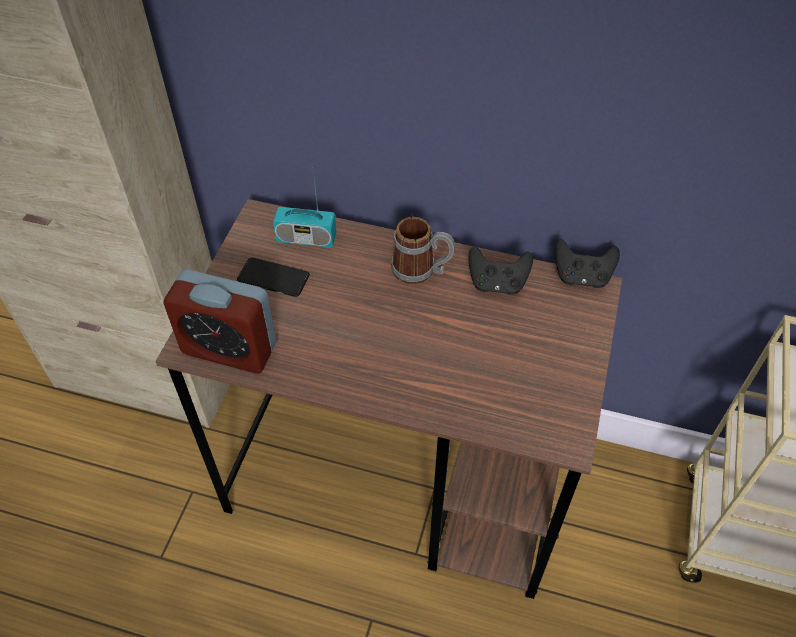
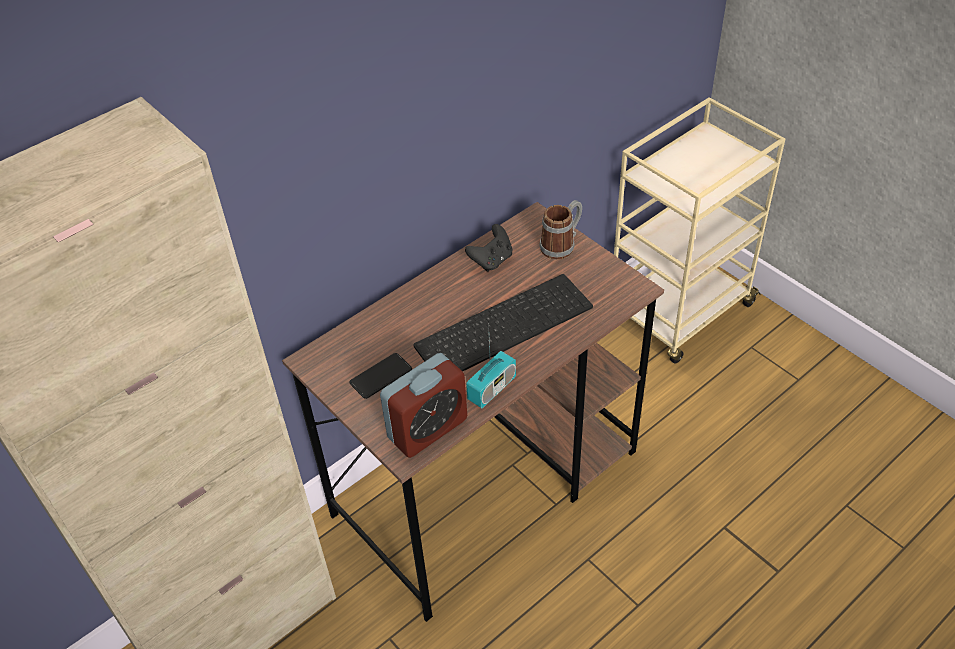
camera: 55 degrees left, 5 degrees down
(306, 238) = (359, 341): radio -> radio (492, 389)
(414, 340) = (504, 324): none -> keyboard
(421, 270) = (447, 292): mug -> mug (562, 245)
(581, 277) = (521, 219): black game controller -> none

